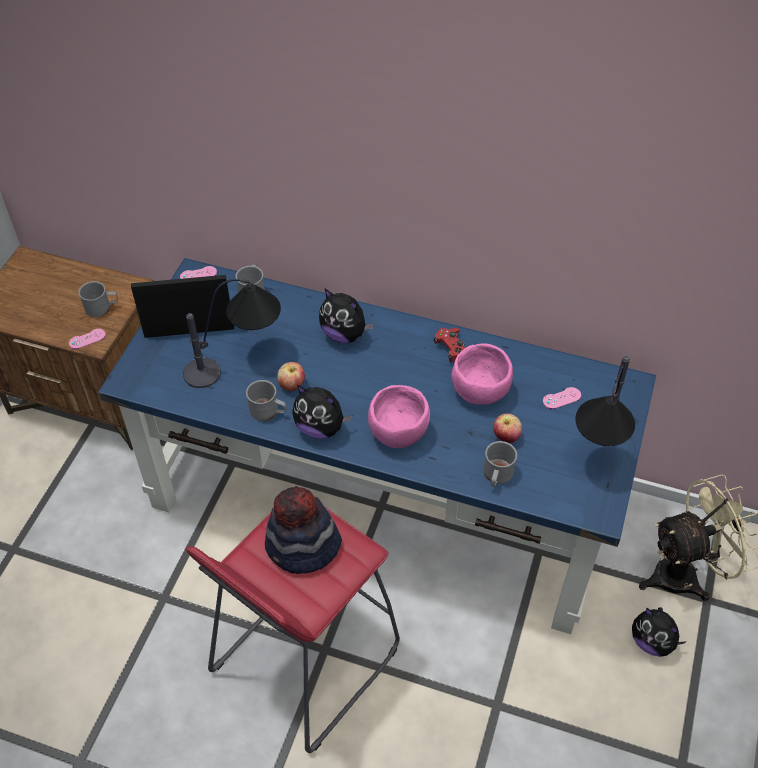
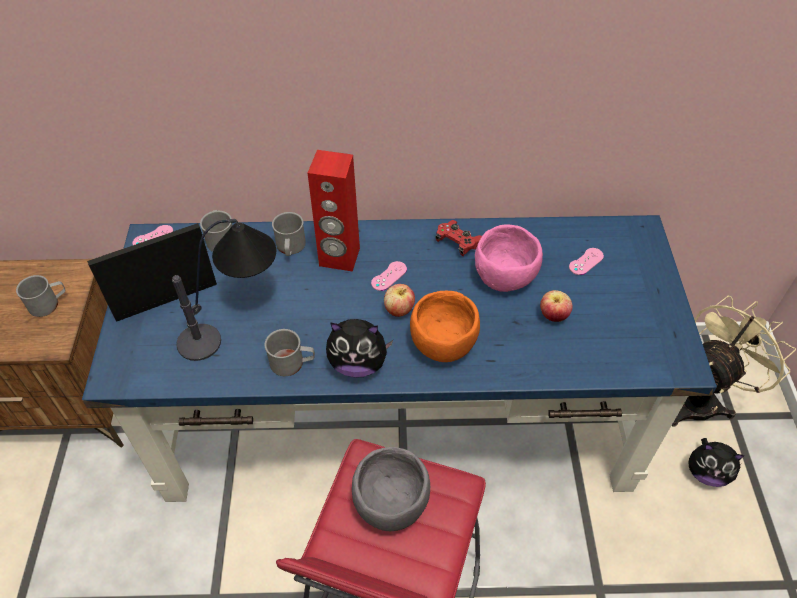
camera: 20 degrees left, 0 degrees up
(87, 339) = (43, 342): pink game controller -> pink game controller (389, 276)
(291, 385) = (306, 326): apple -> apple (399, 310)
(303, 546) = (392, 505): hat -> grey bowl
(344, 334) = (339, 257): plush toy -> red speaker
(399, 434) = (444, 345): pink bowl -> orange bowl
(497, 475) = (565, 359): grey mug -> grey mug (290, 248)
(599, 445) = (646, 297): table lamp -> none

